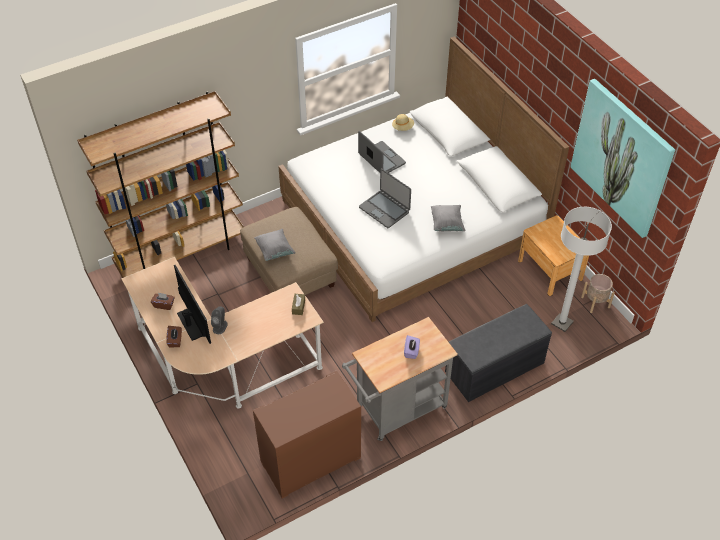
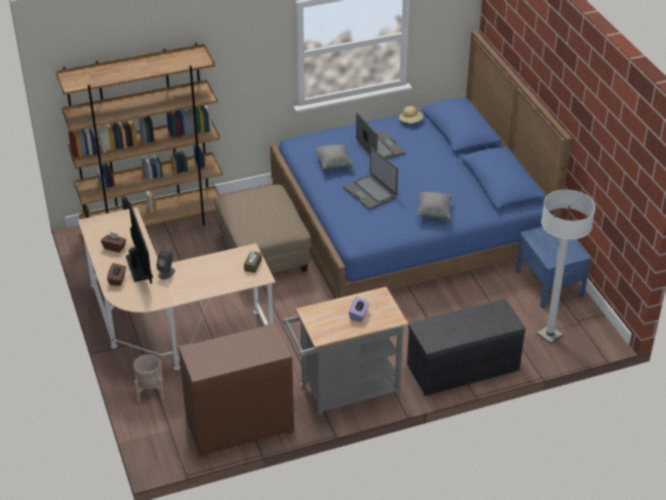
camera: 10 degrees right, 10 degrees down
(274, 251) = (245, 220): grey pillow -> grey pillow (334, 164)
(412, 220) = (408, 220): white bed -> blue bed
(550, 270) = (549, 284): brown nightstand -> blue nightstand
(595, 302) = (592, 320): beige planter -> beige planter (150, 390)
(622, 157) = (617, 143): picture -> none

